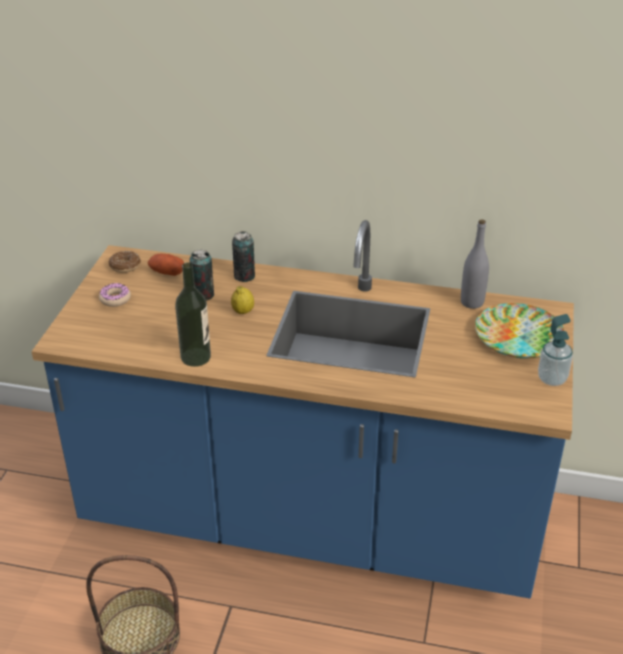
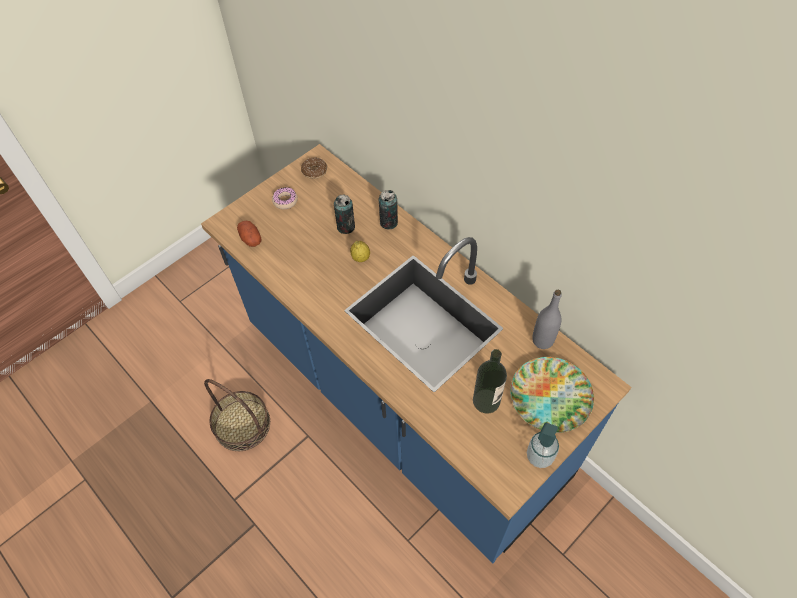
camera: 35 degrees right, 20 degrees up
(167, 272) = (338, 191): potato -> potato (250, 238)
(195, 357) = (296, 285): bottle -> bottle (486, 401)

